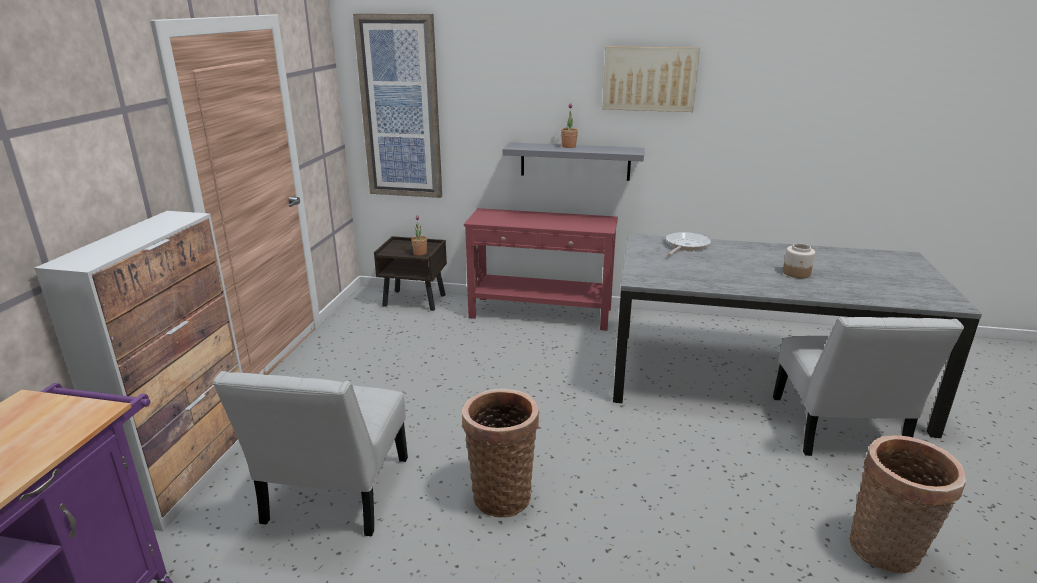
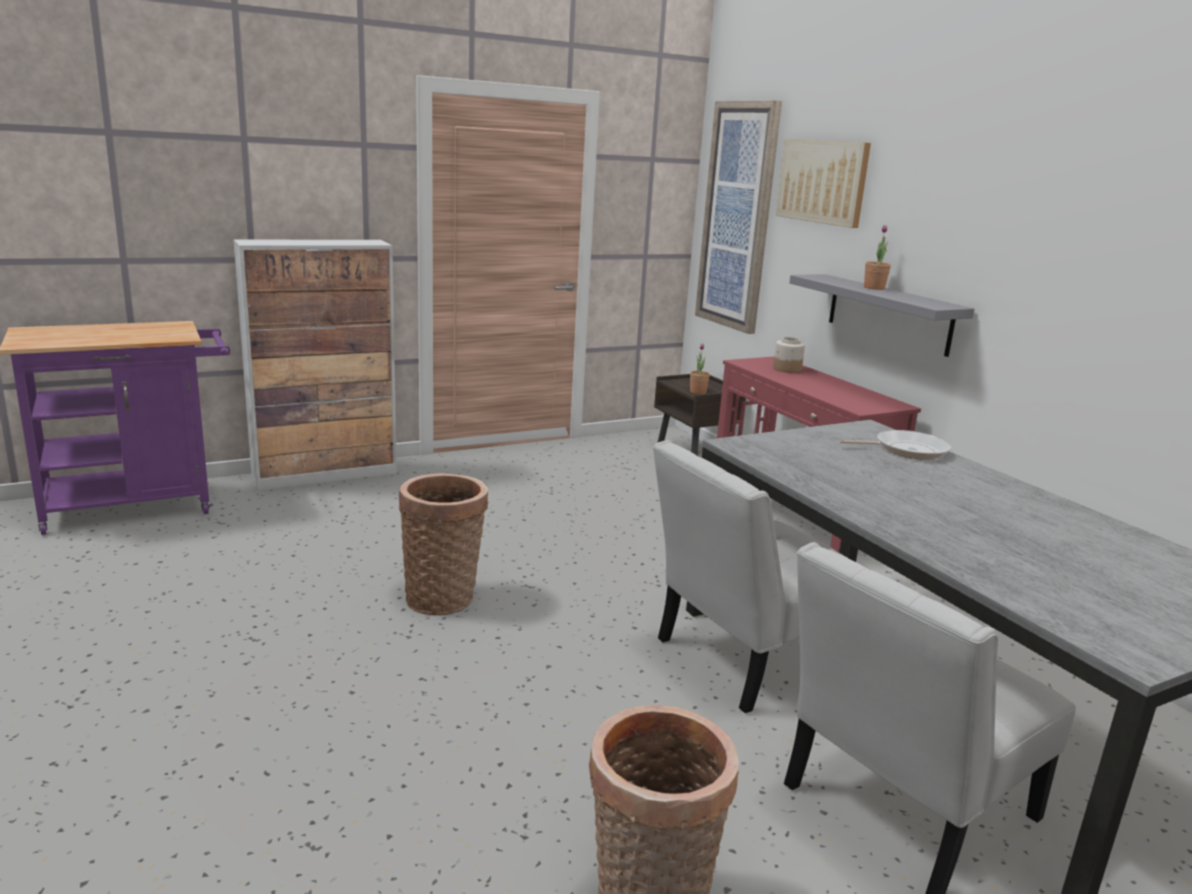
camera: 50 degrees right, 5 degrees down
(334, 496) = (356, 529): white chair -> white chair (745, 659)
(649, 79) = (996, 199): picture -> picture (823, 181)
(796, 273) = (970, 522): jar -> jar (787, 369)

